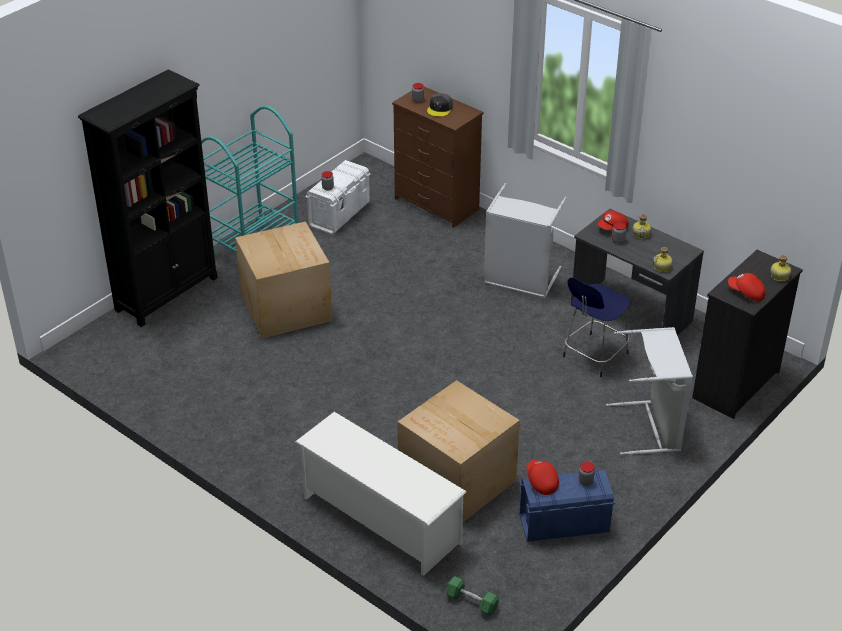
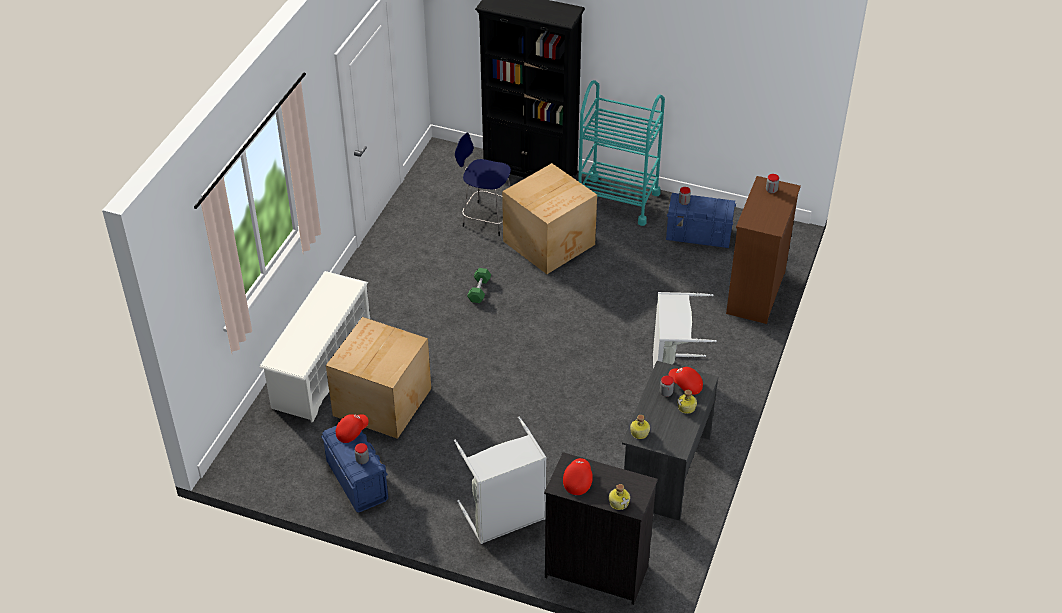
camera: 70 degrees right, 5 degrees up
(340, 214) = (699, 236): white storage box -> blue storage box
(440, 108) = (766, 208): grey cap -> none
(472, 602) = (252, 443): green dumbbell -> green dumbbell (479, 290)
(594, 356) = (586, 455): blue stool -> blue stool (486, 218)

